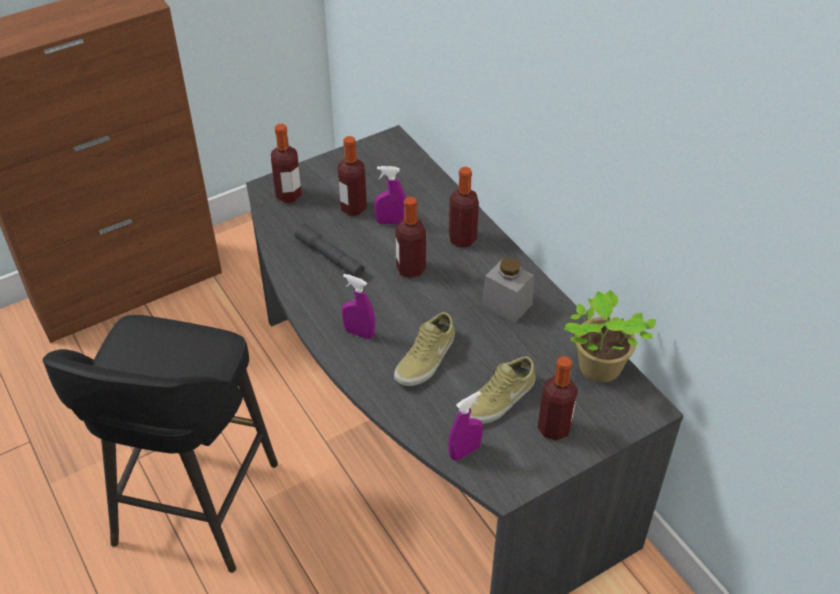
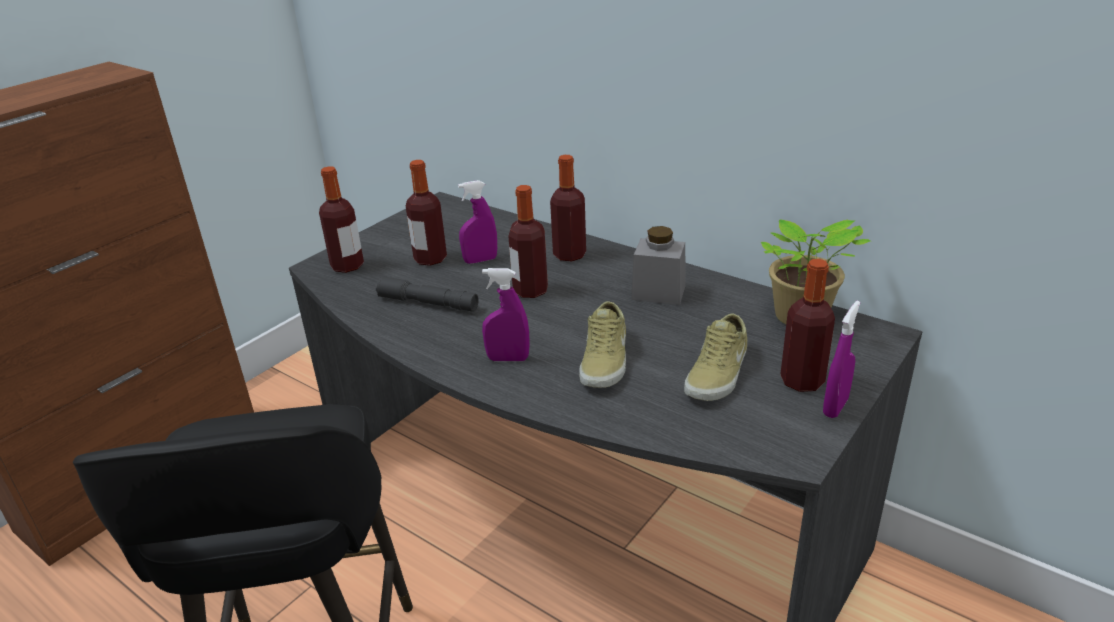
camera: 20 degrees left, 15 degrees down
(464, 451) = (720, 433): purple spray bottle -> purple spray bottle (835, 407)

